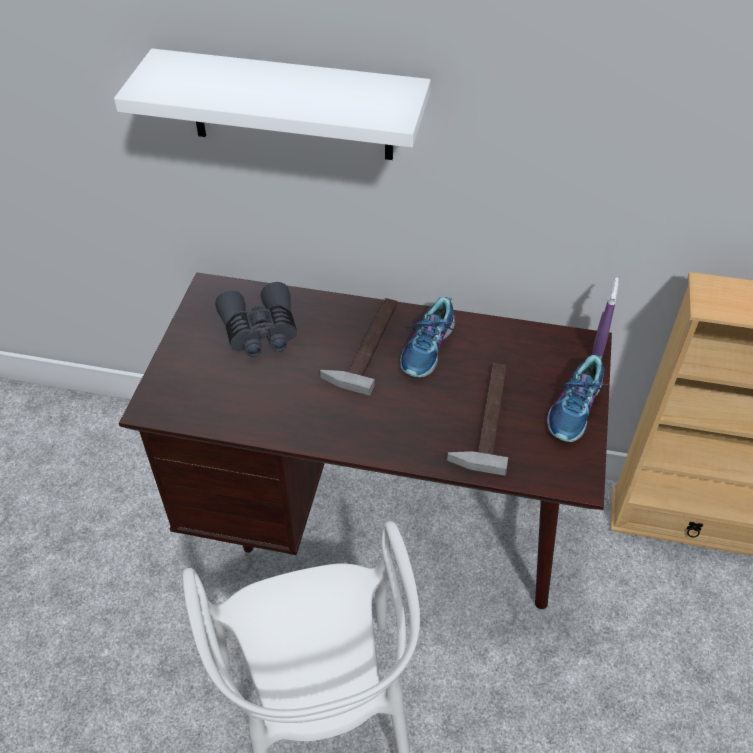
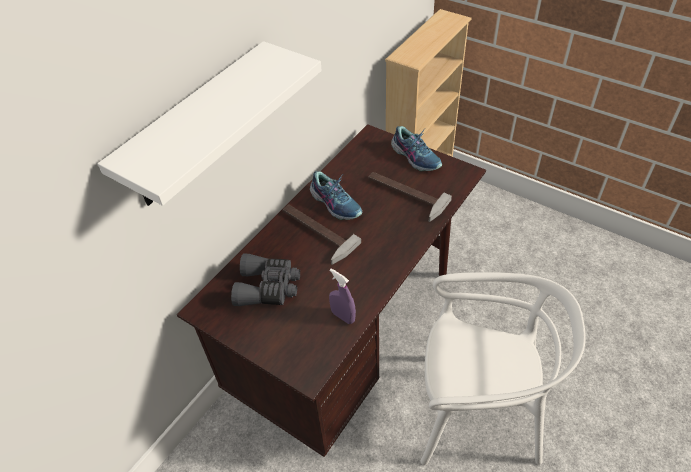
camera: 65 degrees left, 0 degrees up
(598, 350) = (377, 133): purple spray bottle -> purple spray bottle (343, 316)

